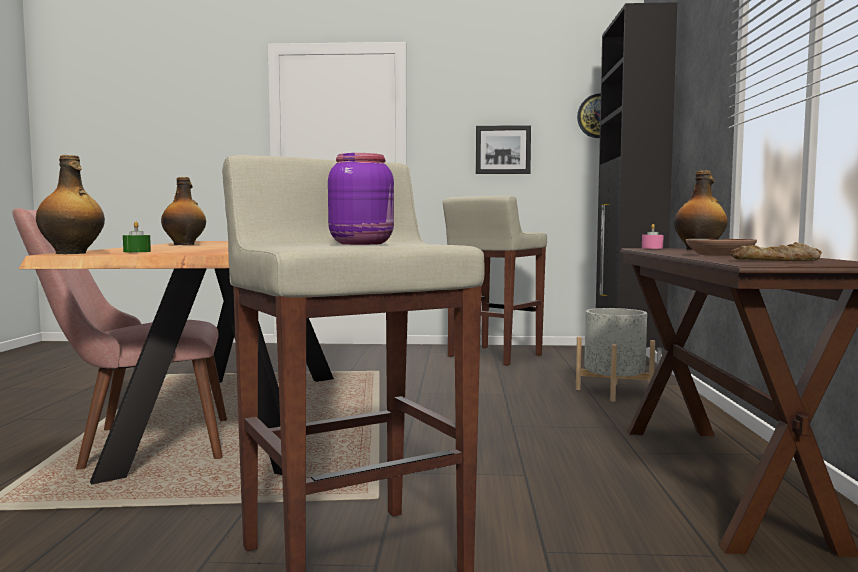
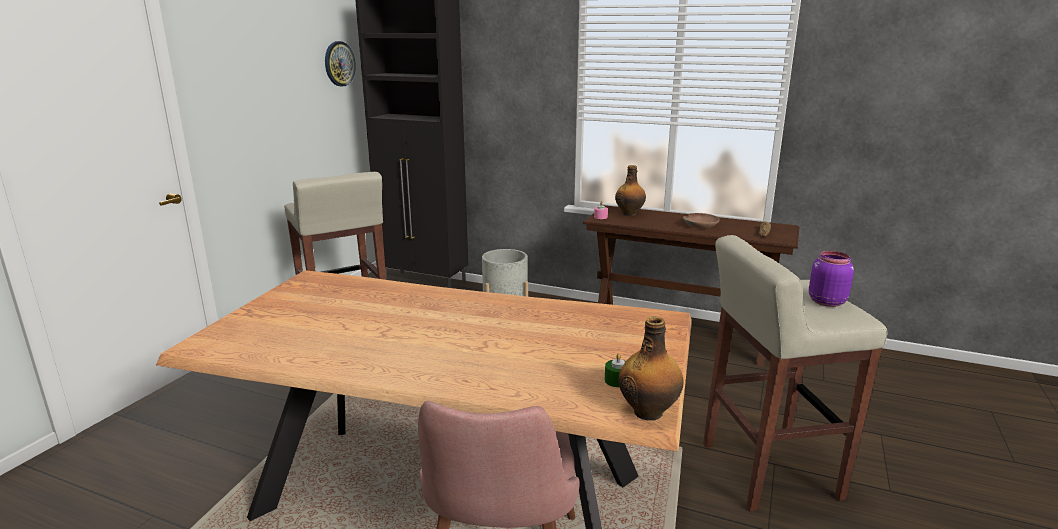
camera: 70 degrees left, 15 degrees up
(185, 244) = (384, 358): bottle -> none
(503, 150) = (274, 107): picture -> none

